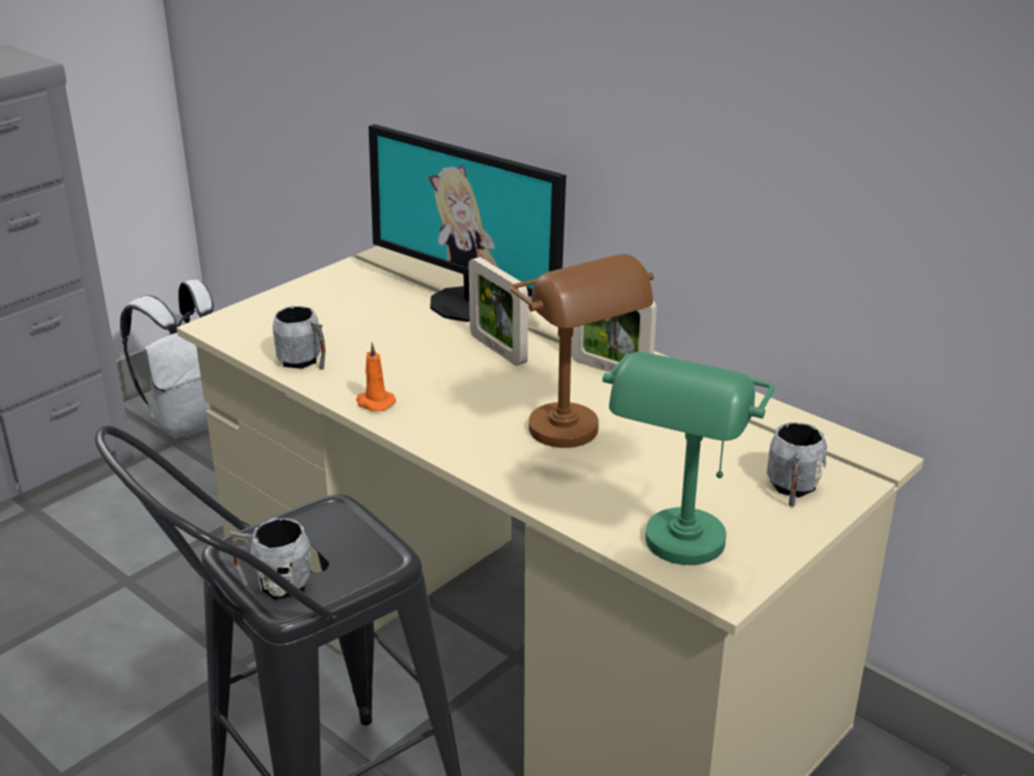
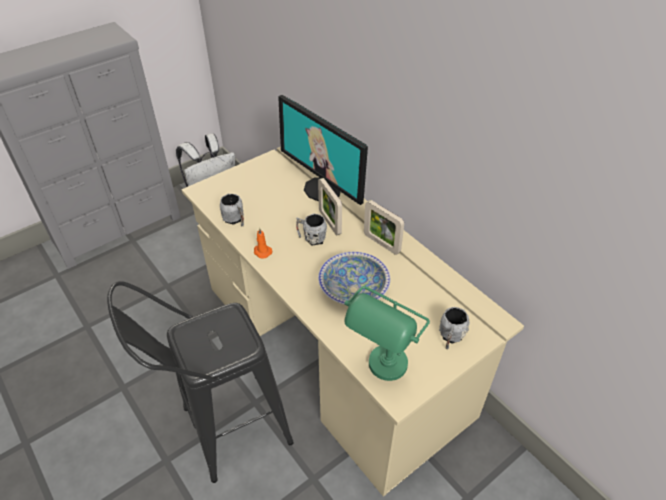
camera: 10 degrees right, 15 degrees up
(275, 584) = (194, 356): grey mug -> grey mug (311, 238)
(579, 440) = (353, 289): brown table lamp -> bowl

